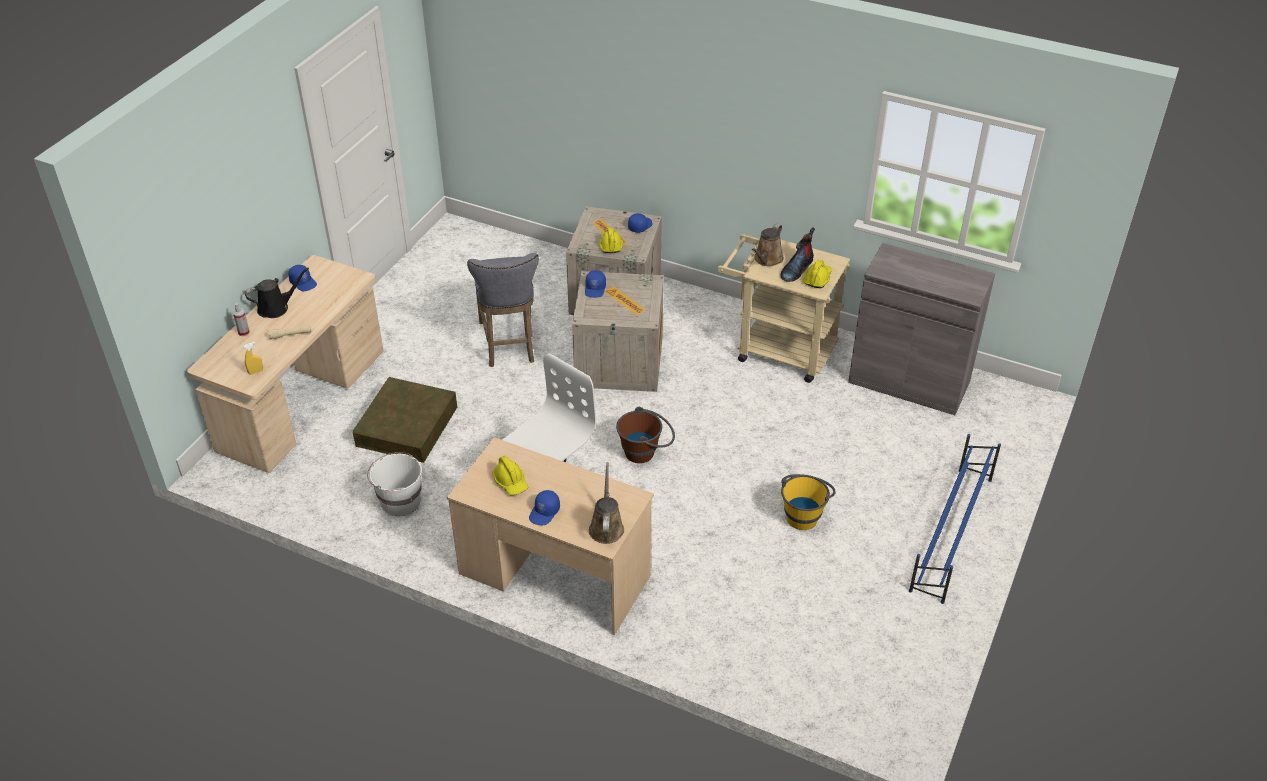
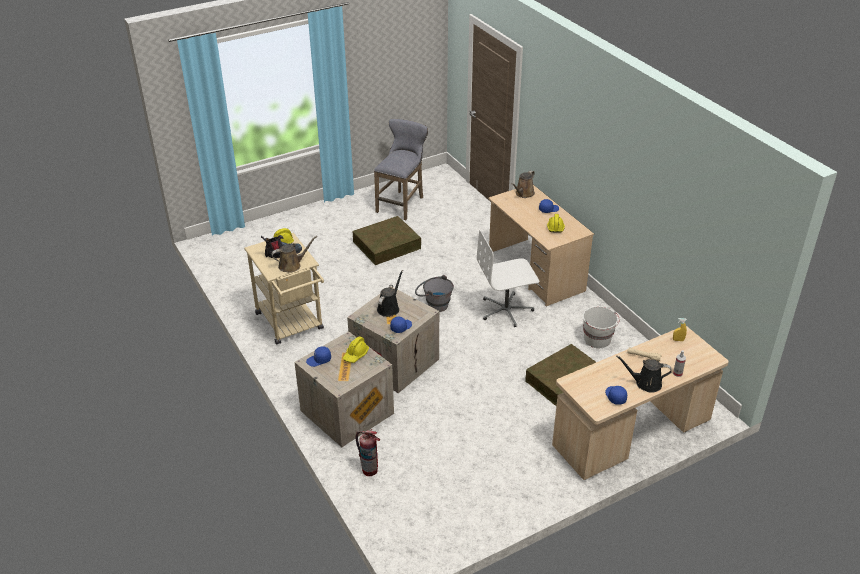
camera: 145 degrees left, 5 degrees down
(508, 344) = (456, 410): grey stool -> grey stool (402, 203)
(543, 263) = (369, 469): none -> fire extinguisher
(630, 303) = (389, 308): none -> black watering can
(646, 452) = (434, 304): brown bucket -> grey bucket
(803, 513) = (386, 245): yellow bucket -> brown storage box
(909, 382) = (249, 275): grey cabinet -> none
(951, 534) = (332, 212): blue shoe rack -> none

